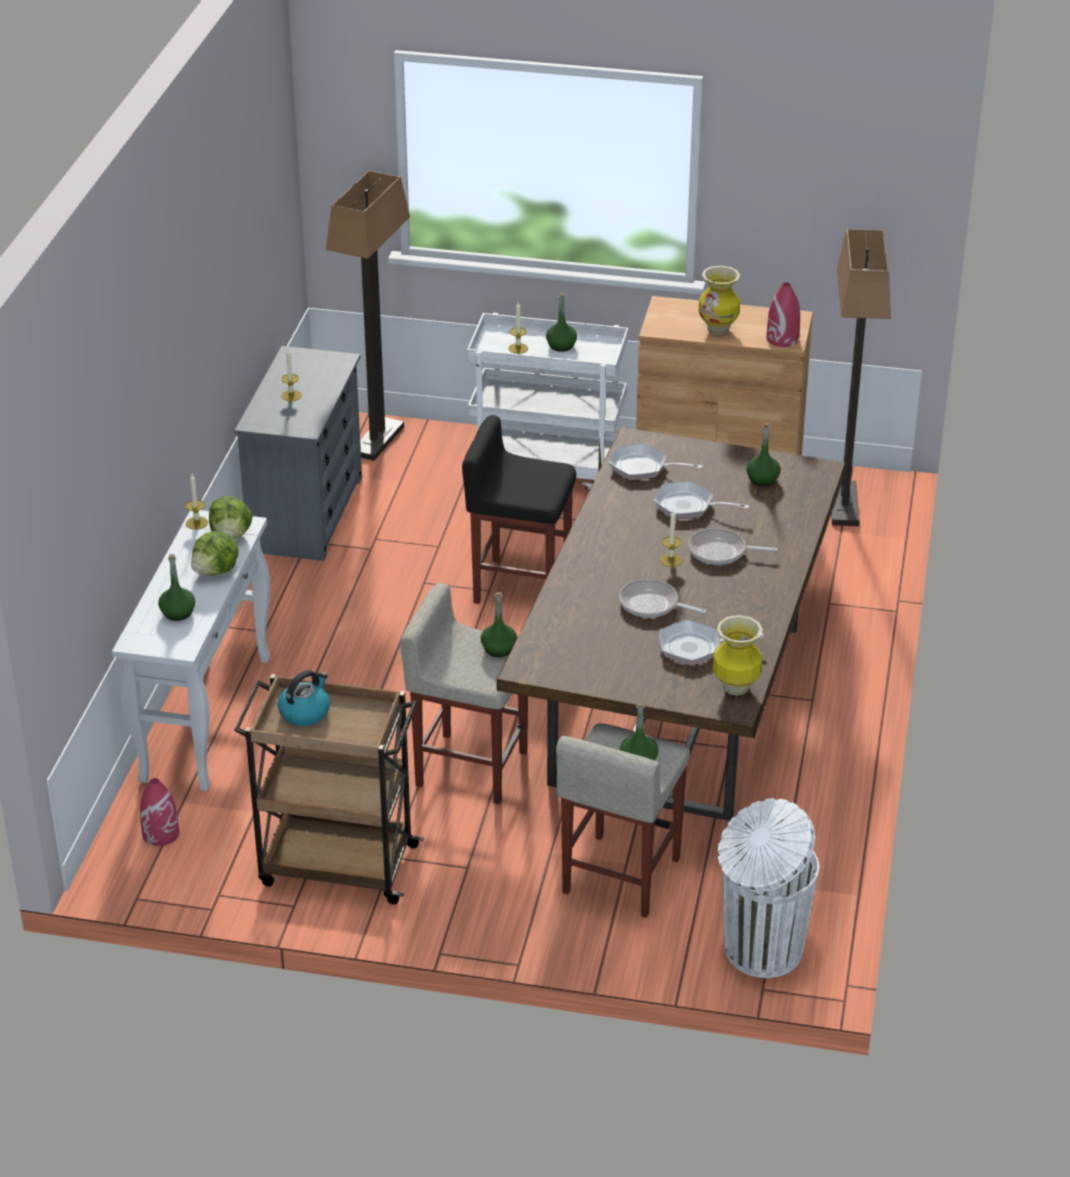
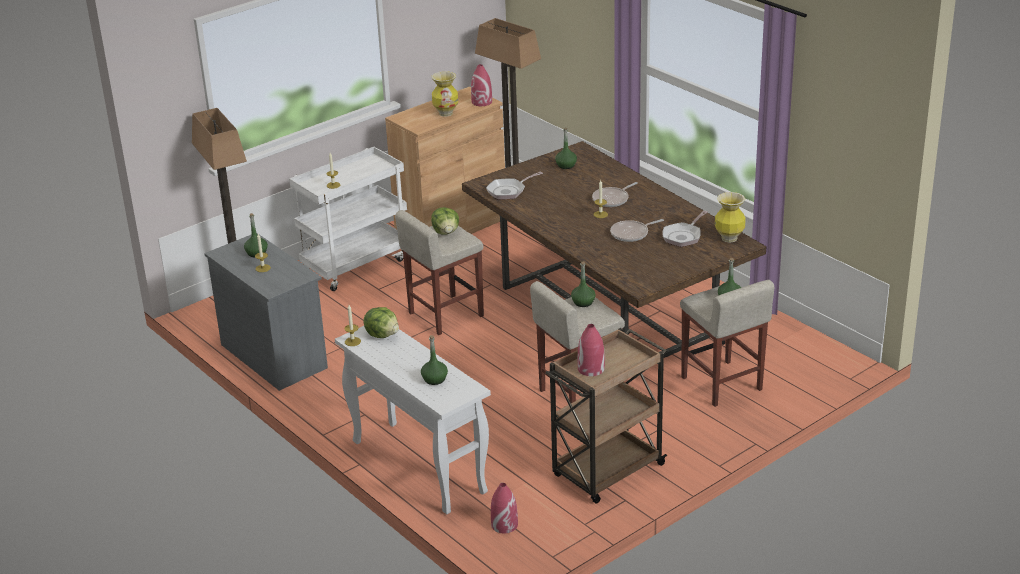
camera: 50 degrees left, 5 degrees down
(216, 571) = (411, 352): lettuce -> lettuce (446, 232)
(305, 712) = (591, 369): kettle -> red vase
(520, 586) = (445, 315): black stool -> beige stool
(561, 346) = (351, 173): green bottle -> green bottle (256, 253)
(688, 506) = (561, 192): frying pan -> none
(761, 950) = (822, 367): white trash can -> none

